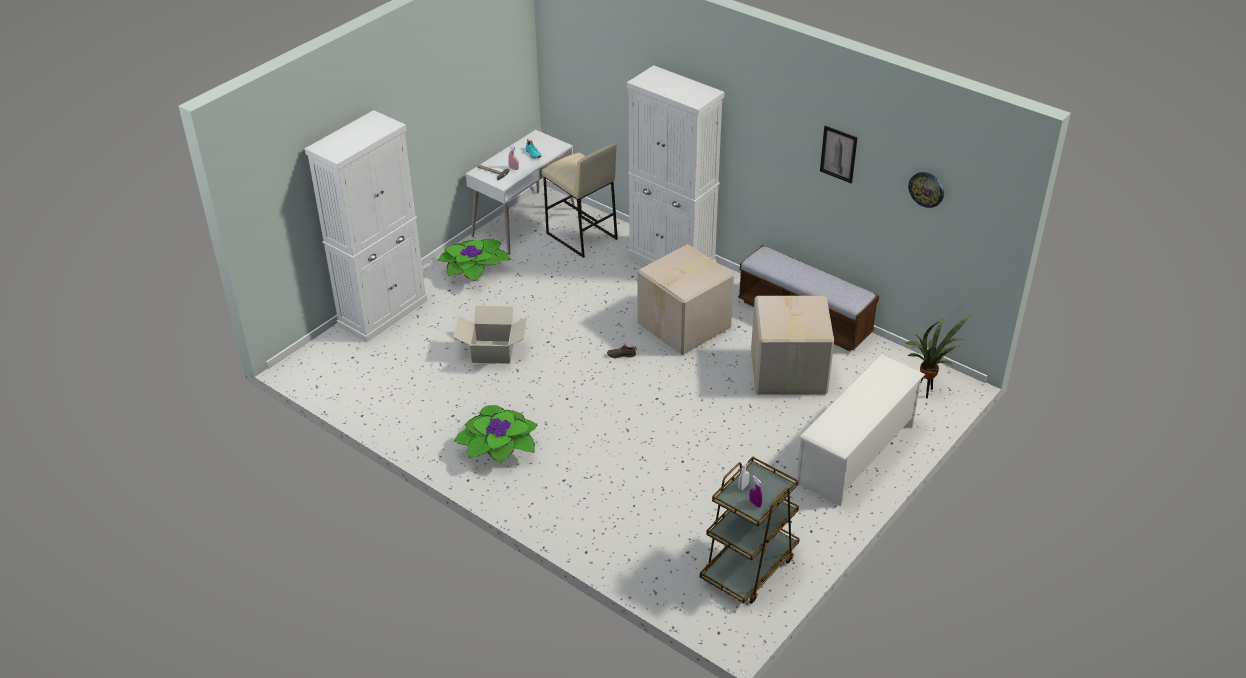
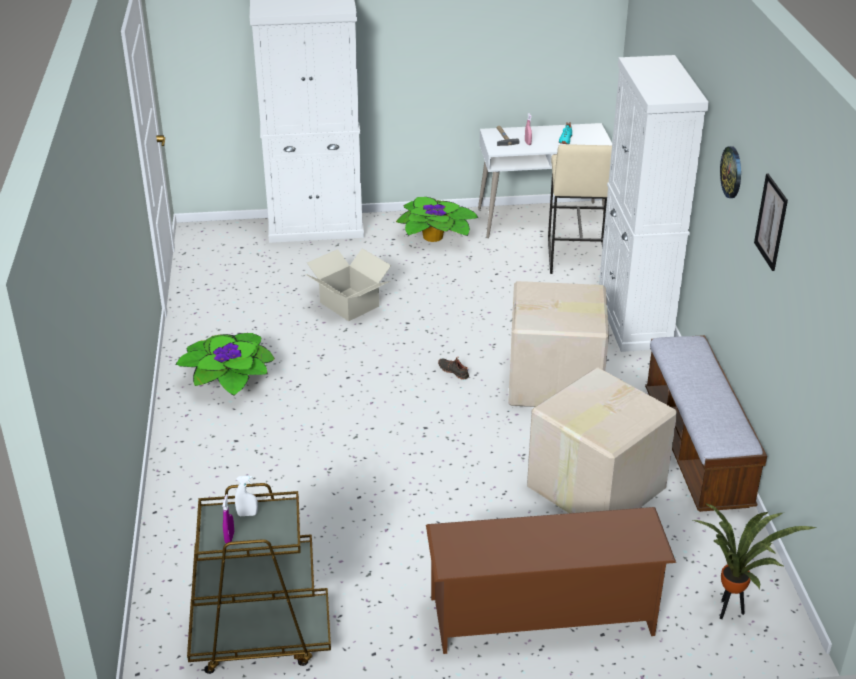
camera: 45 degrees right, 5 degrees down
(856, 454) = (542, 616): white shoe rack -> brown shoe rack
(926, 189) = (826, 305): wall clock -> wall clock (732, 172)

